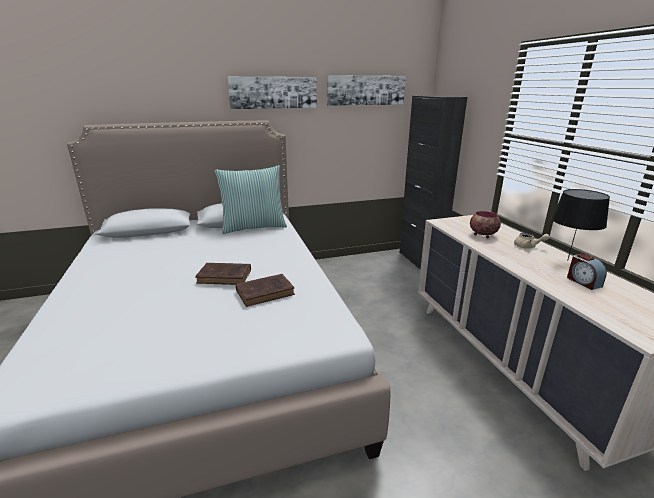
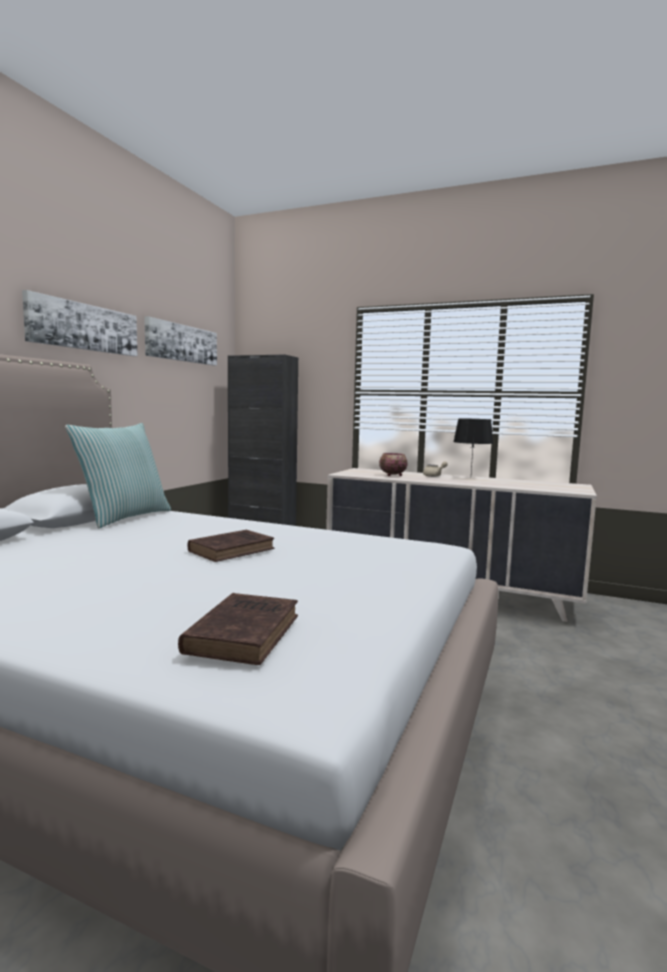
camera: 50 degrees left, 15 degrees down
(266, 292) = (313, 547): brown book -> brown book (244, 632)
(583, 282) = (503, 482): alarm clock -> none

